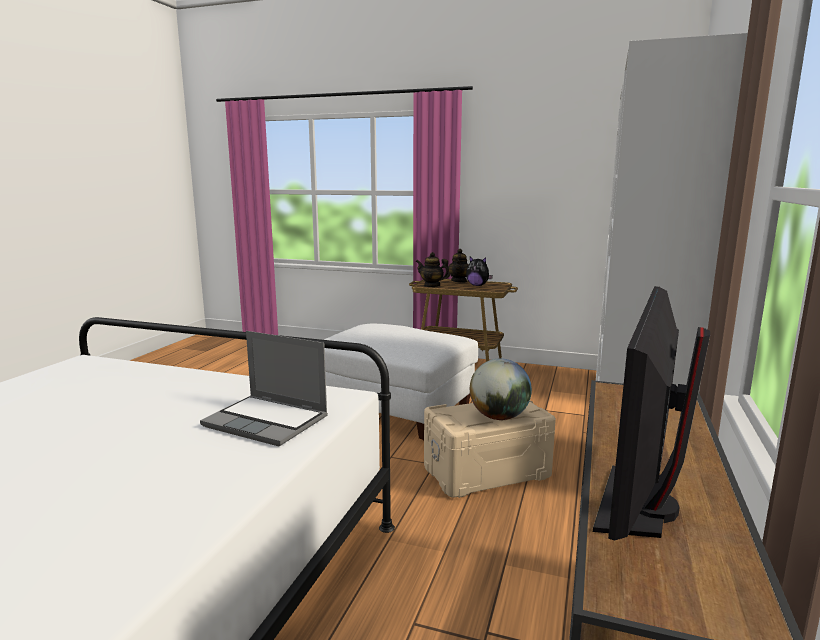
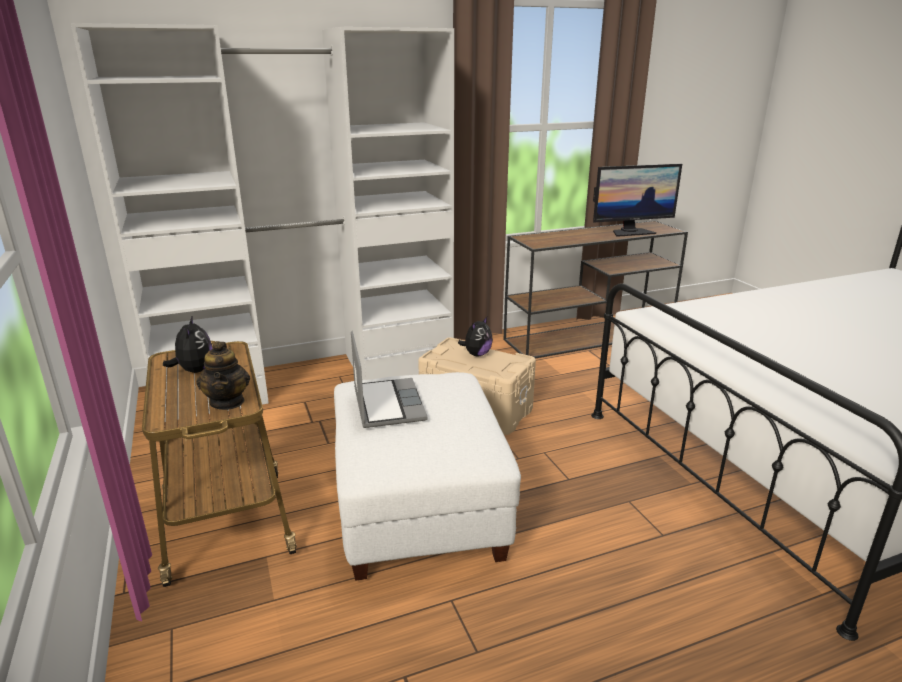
camera: 130 degrees left, 10 degrees up
(268, 422) = (711, 317): laptop -> laptop (387, 404)
(459, 281) = (167, 391): teapot -> none
(499, 417) = (477, 354): globe -> plush toy

